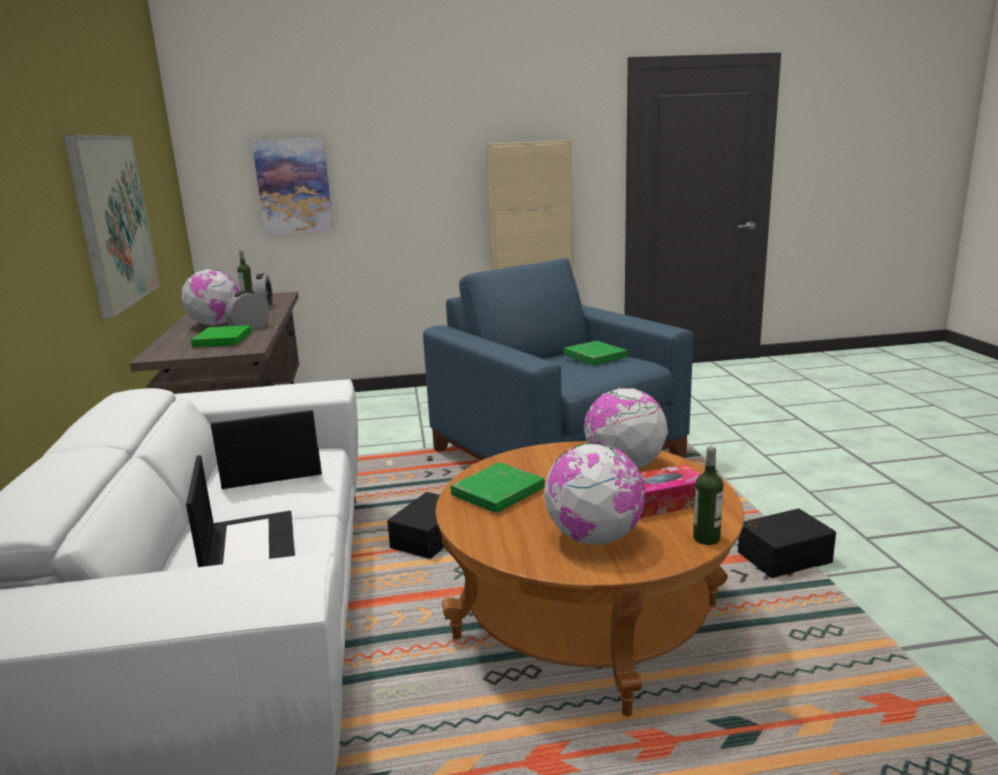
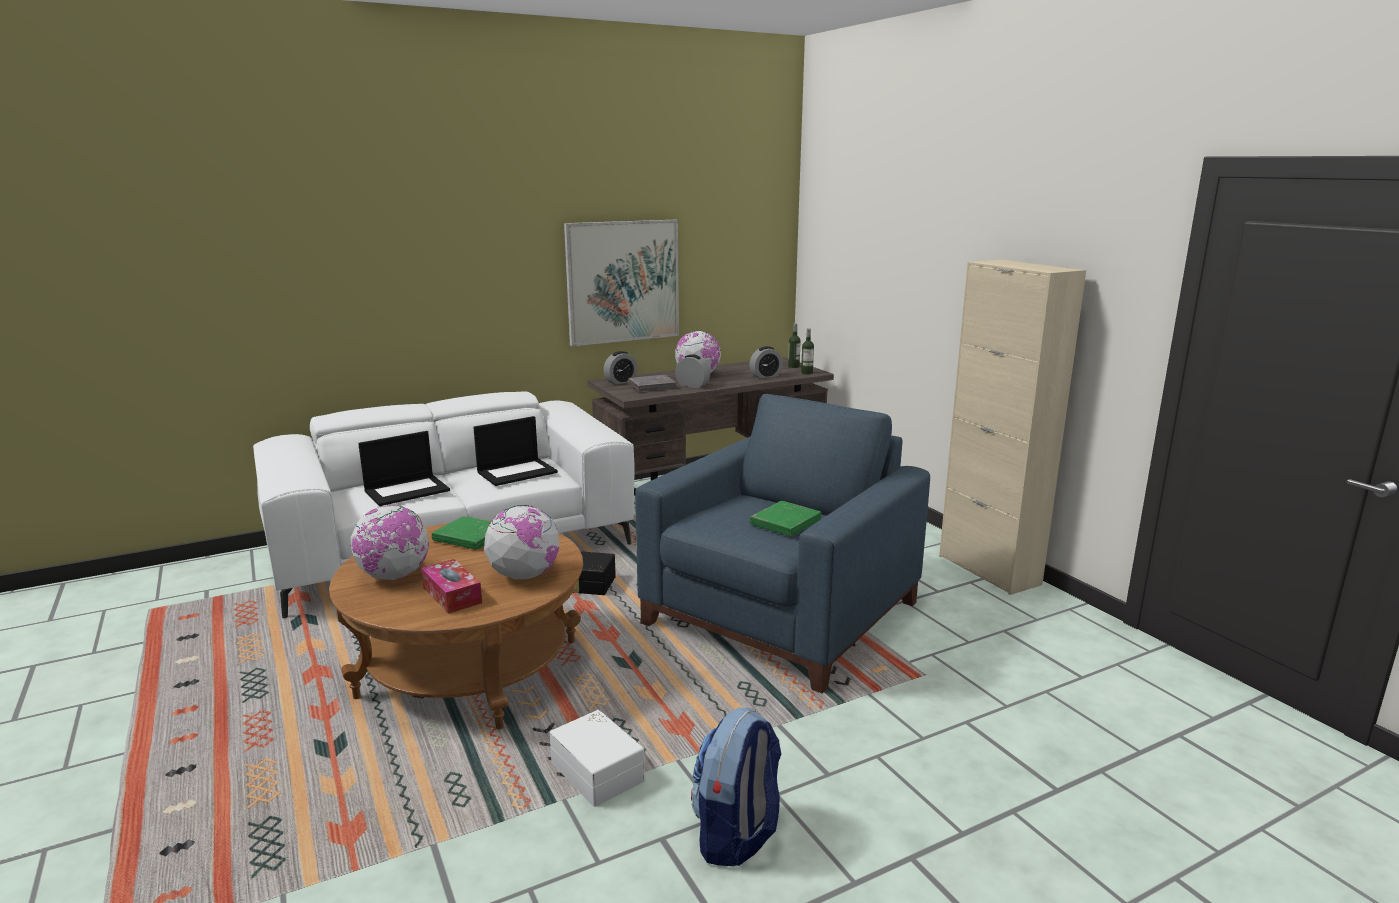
camera: 70 degrees right, 0 degrees up
(172, 350) = (621, 381): none -> alarm clock
(223, 340) = (652, 386): green book -> grey book
(271, 470) = (517, 472): laptop -> laptop turned 90 degrees clockwise
(294, 186) = (856, 273): picture -> none
(706, 538) = (387, 615): bottle -> bottle (807, 373)
(782, 556) = (599, 770): black storage box -> white storage box
(857, 510) = (736, 835): none -> backpack

